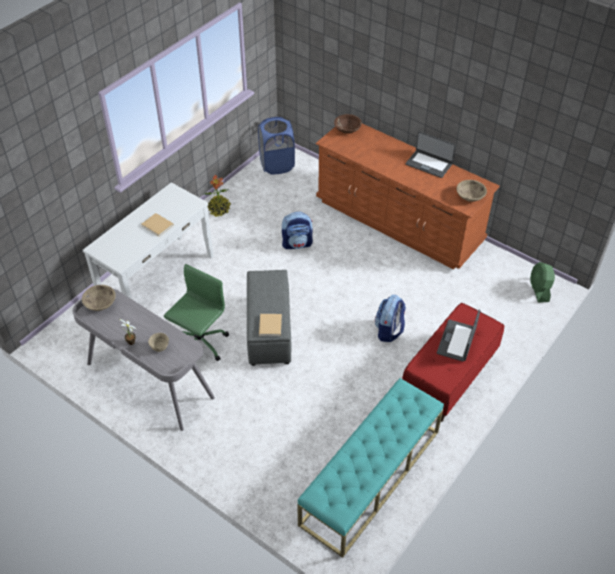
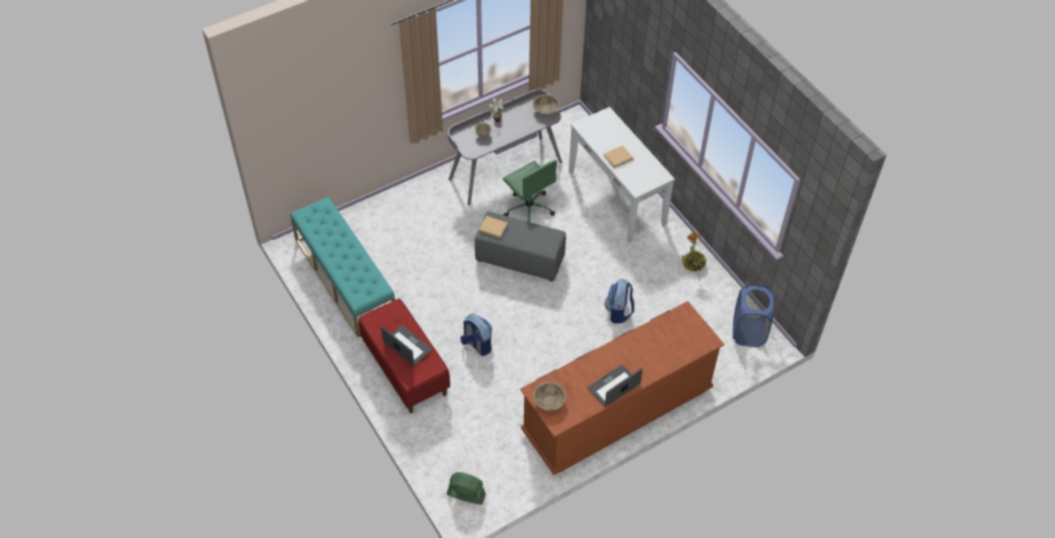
camera: 110 degrees right, 5 degrees up
(347, 129) = (700, 336): brown bowl -> none

